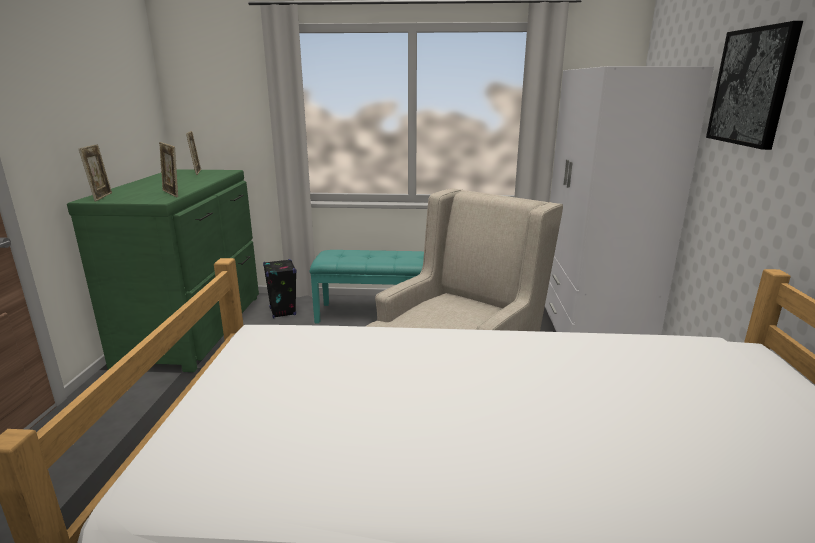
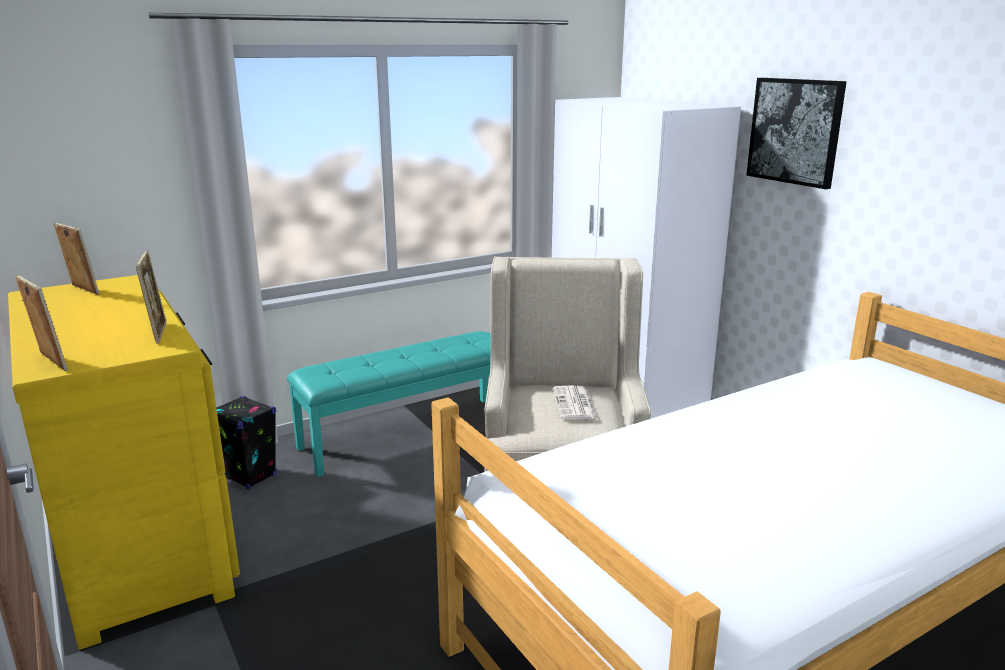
camera: 35 degrees left, 0 degrees up
(172, 194) = (158, 333): picture frame -> picture frame turned 120 degrees counterclockwise
(196, 328) = (144, 542): green dresser -> yellow dresser
(456, 314) = (575, 404): none -> newspaper

